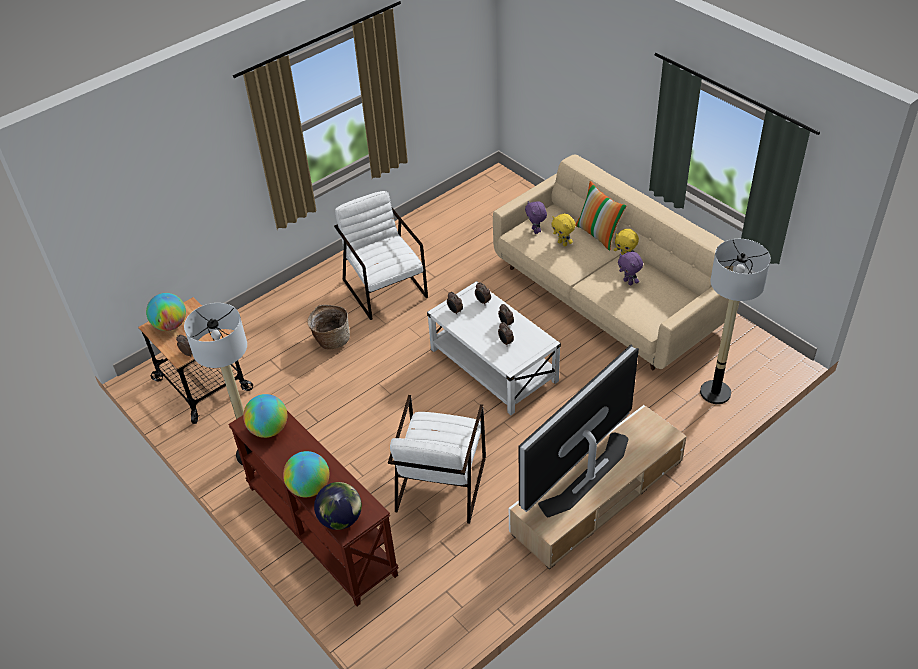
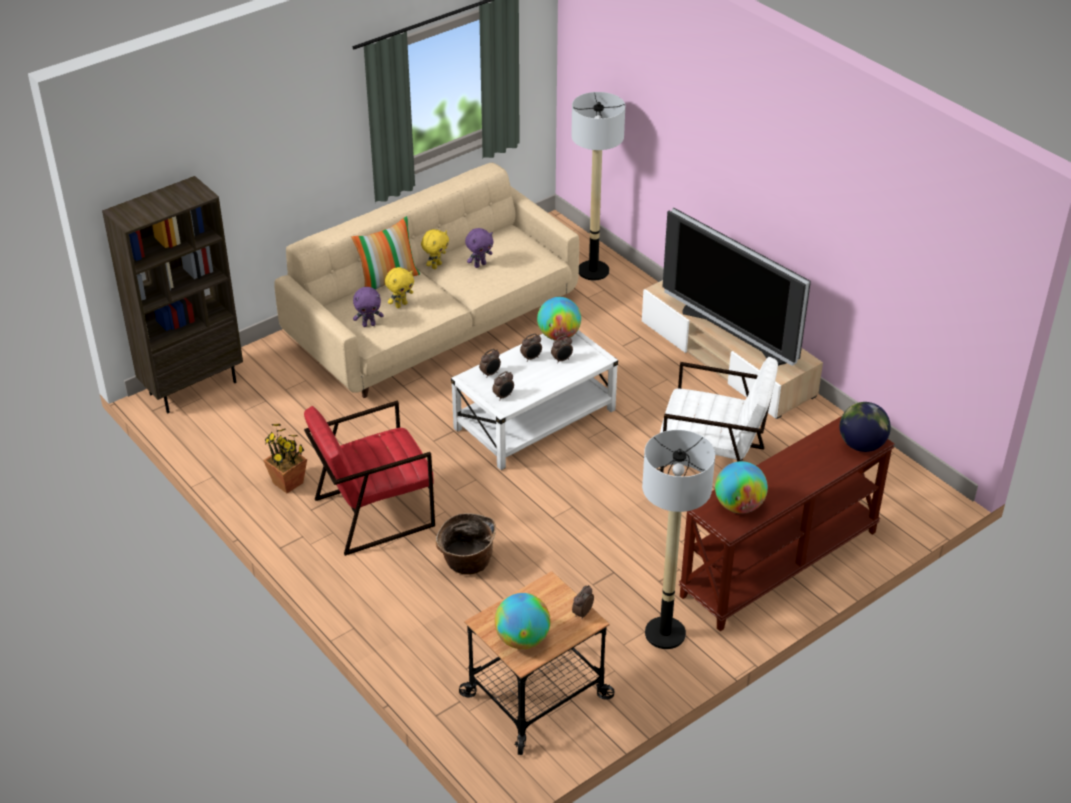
camera: 90 degrees left, 5 degrees down
(309, 487) = (822, 469): globe -> globe (558, 336)
(385, 288) = (374, 512): white armchair -> red armchair
(414, 244) = (288, 483): none -> potted plant
(511, 187) = (193, 387): none -> brown bookcase

